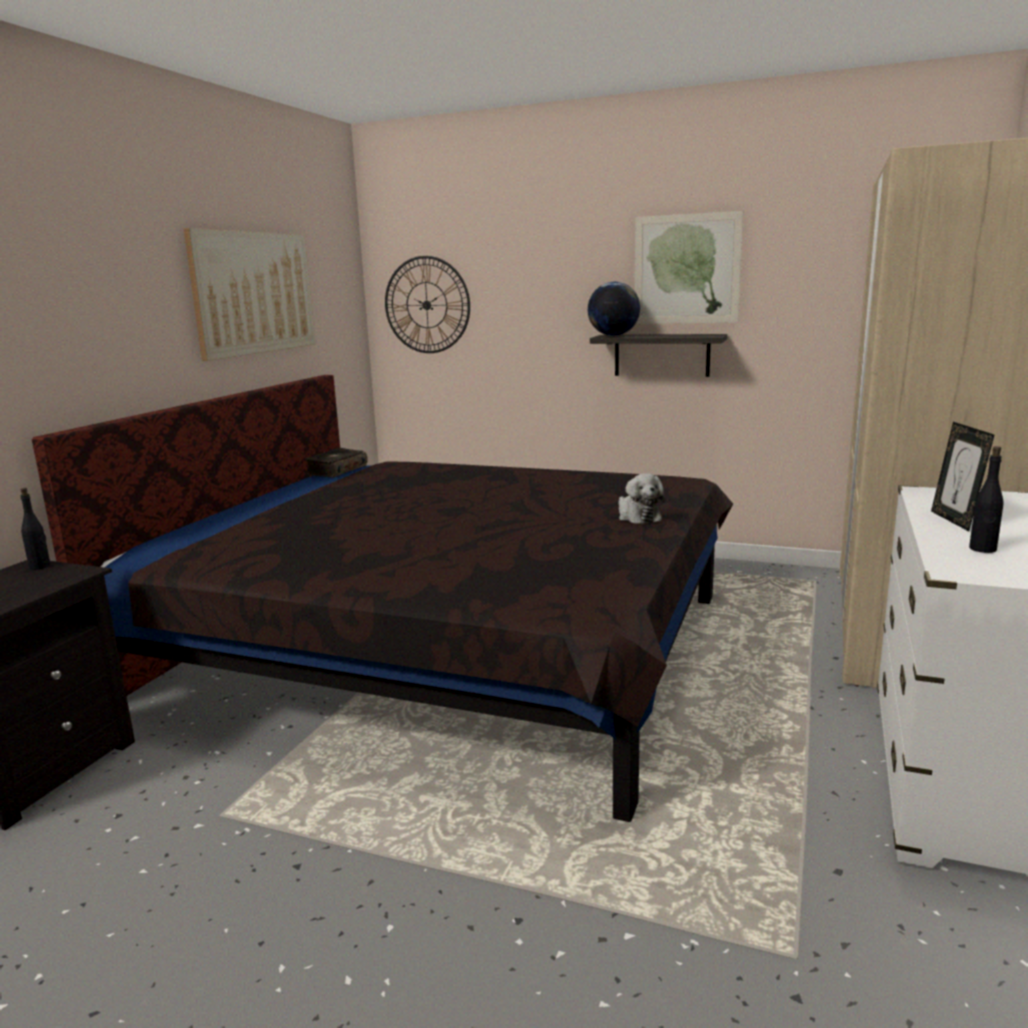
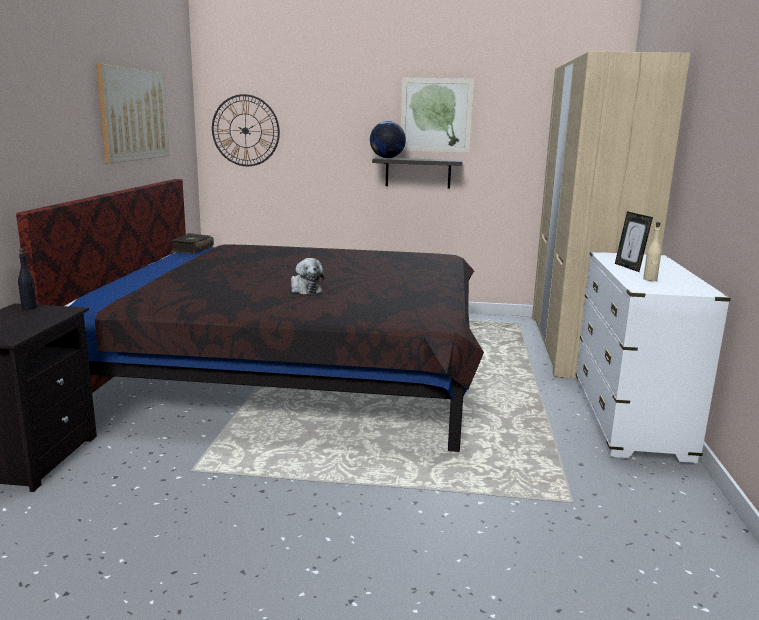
camera: 15 degrees left, 0 degrees up
(637, 516) = (430, 274): plush toy -> plush toy (305, 289)
(982, 549) = (650, 279): black bottle -> beige bottle

